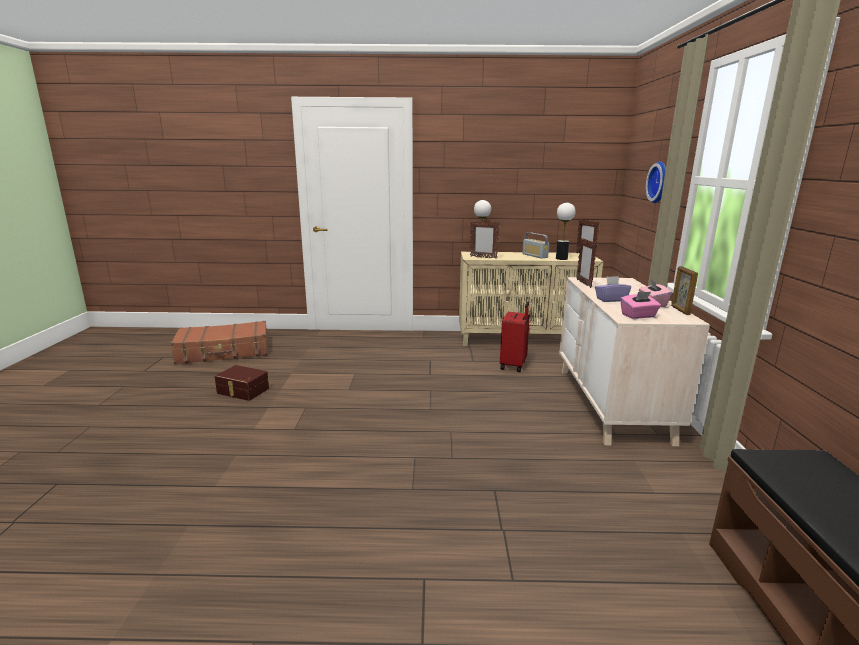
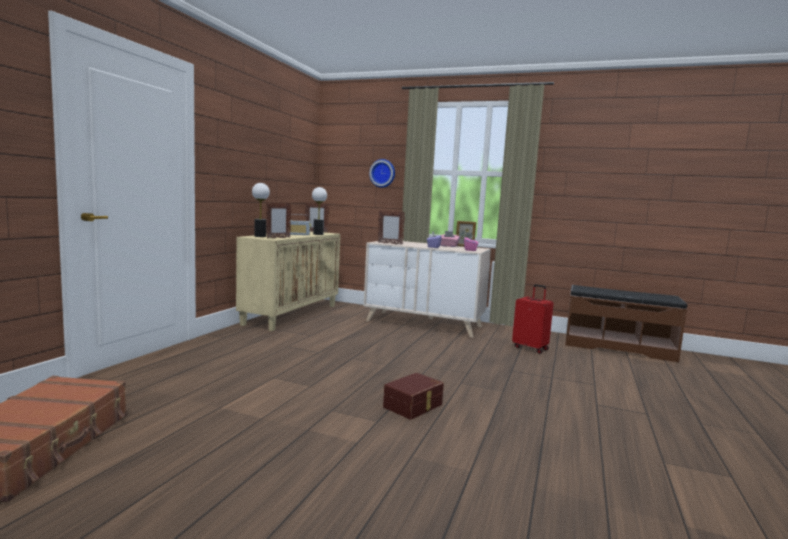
camera: 70 degrees left, 10 degrees down
(242, 391) = (237, 442): brown storage box -> brown storage box (414, 406)
(514, 365) = (338, 327): red suitcase -> red suitcase (530, 348)

